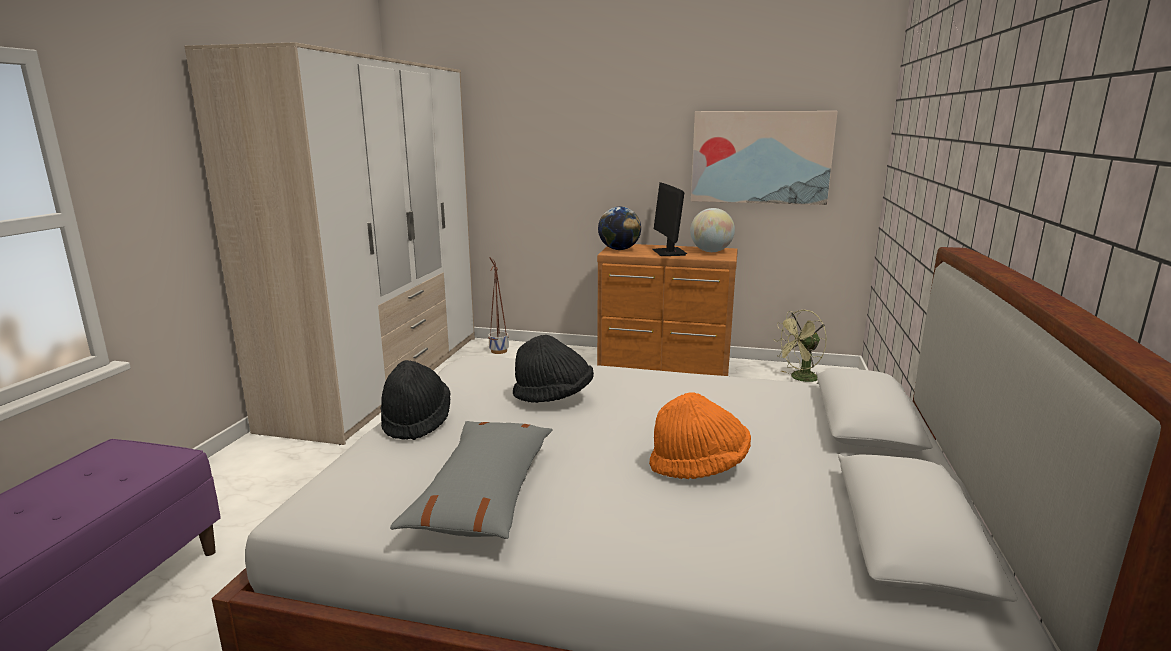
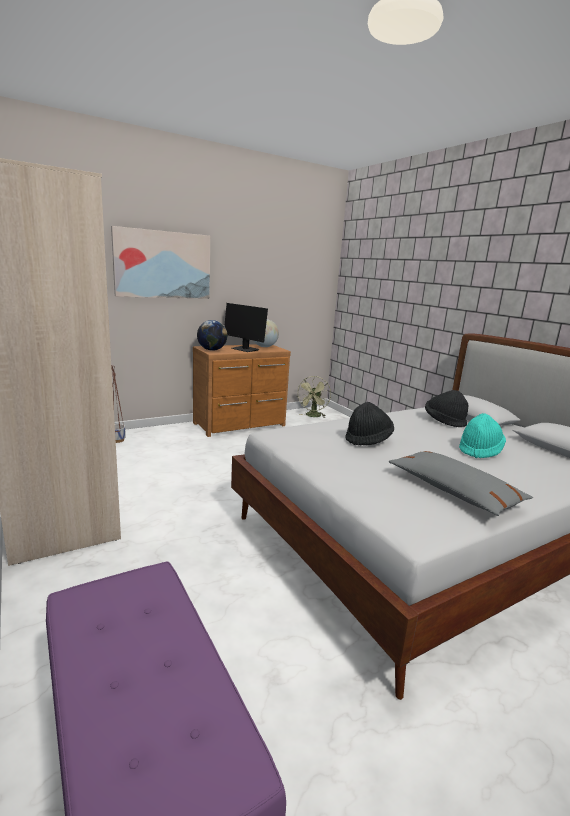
camera: 45 degrees left, 0 degrees up
(416, 421) = (339, 473): black hat -> black hat (444, 421)
(699, 466) = (479, 450): orange hat -> turquoise hat
(760, 157) = (280, 287): picture -> picture (163, 265)

